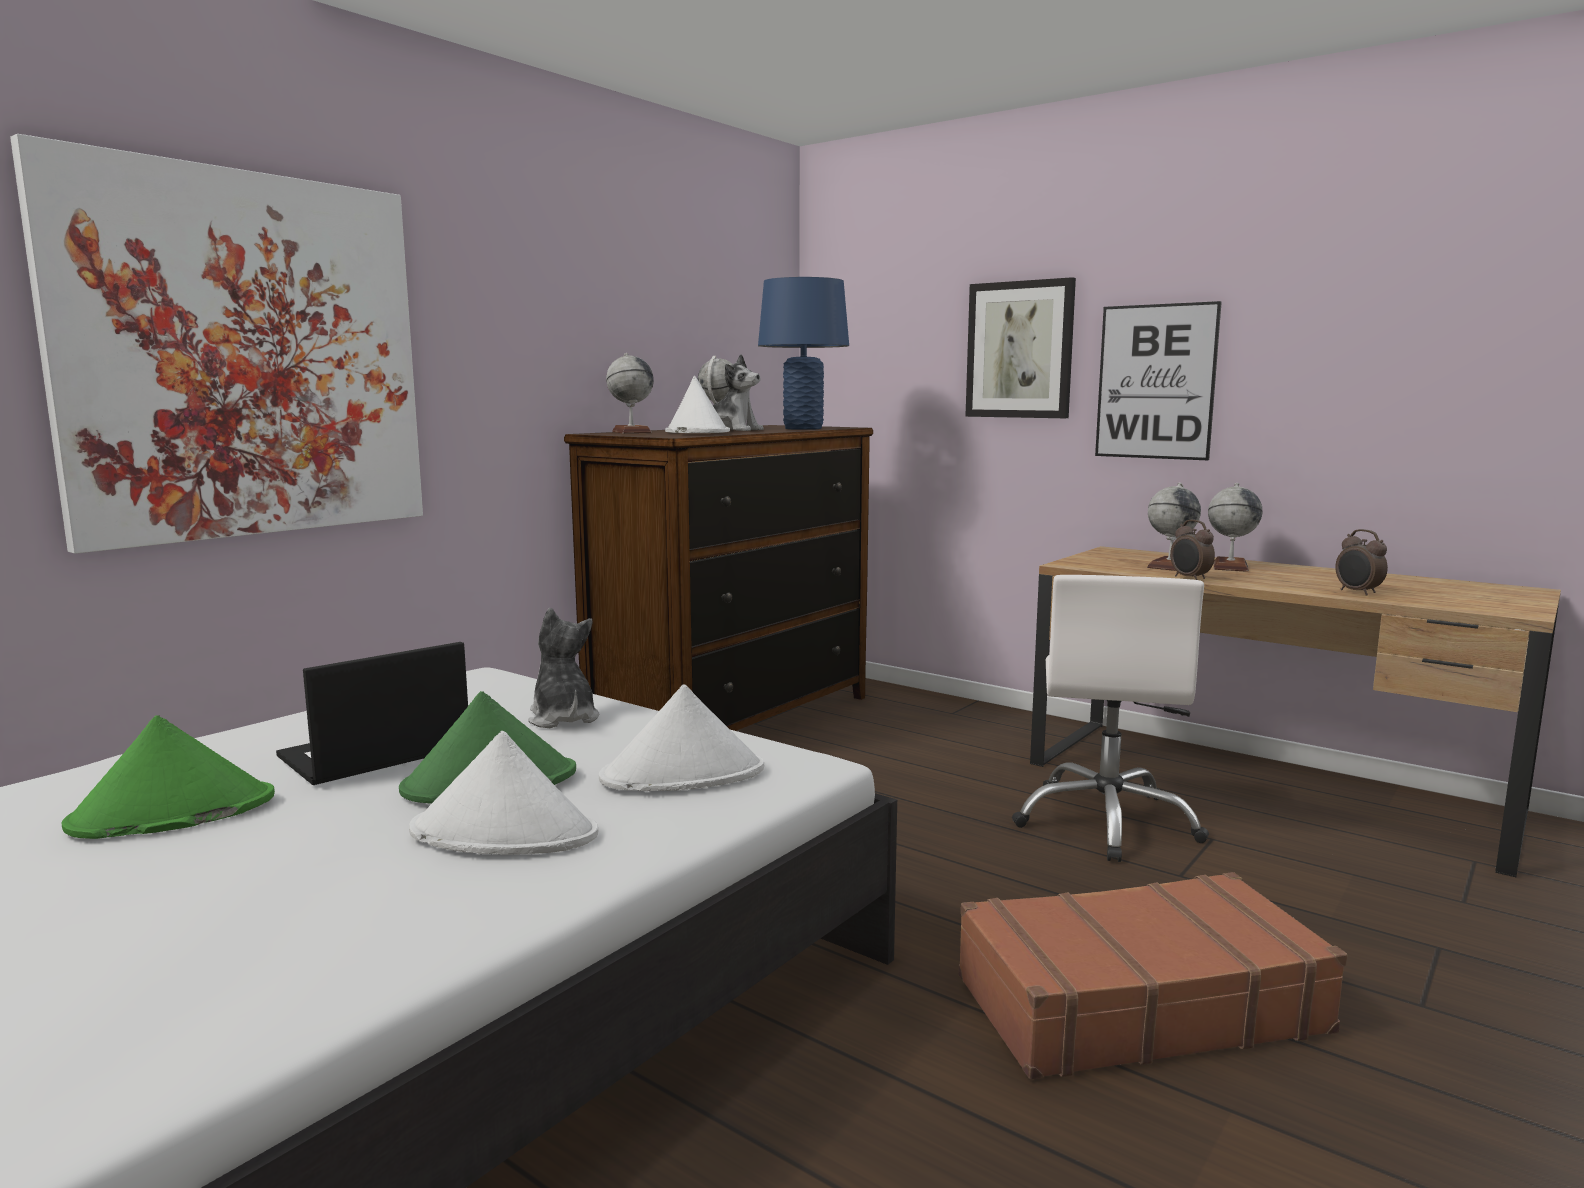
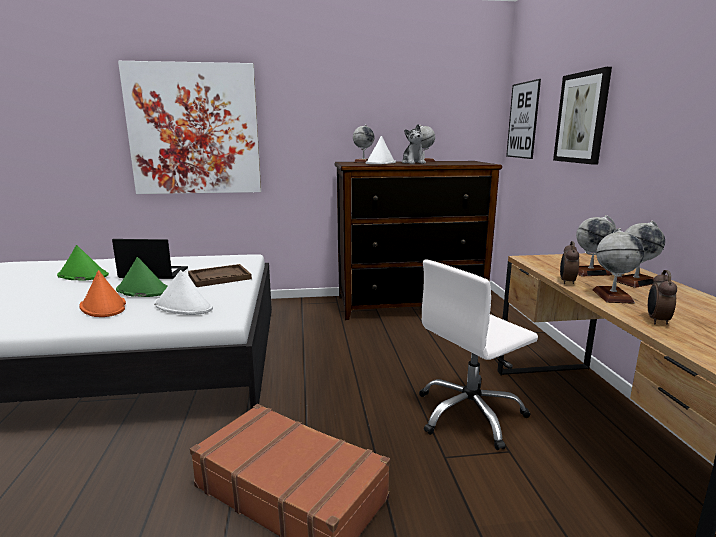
camera: 45 degrees right, 5 degrees up
(505, 833) = (103, 306): white hat -> orange hat
(563, 718) = (219, 277): plush toy -> brown tray
(803, 428) = (453, 163): blue table lamp -> none
(1156, 382) = (643, 140): picture -> picture (523, 120)
(1264, 582) = (612, 296): none -> globe

